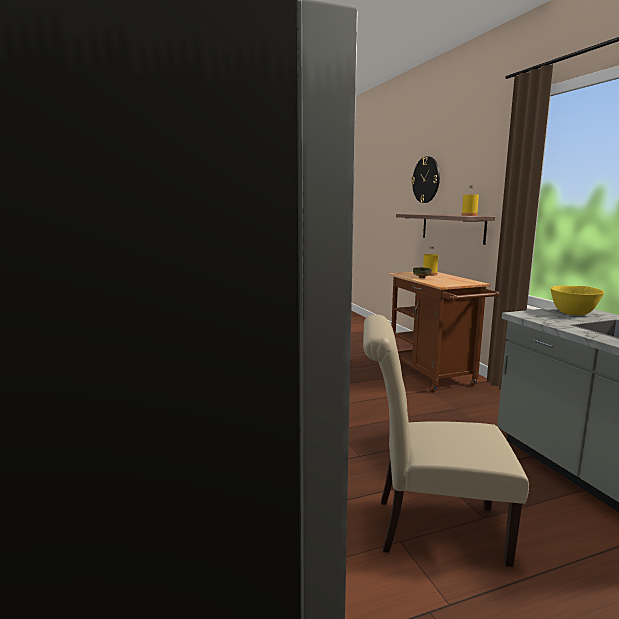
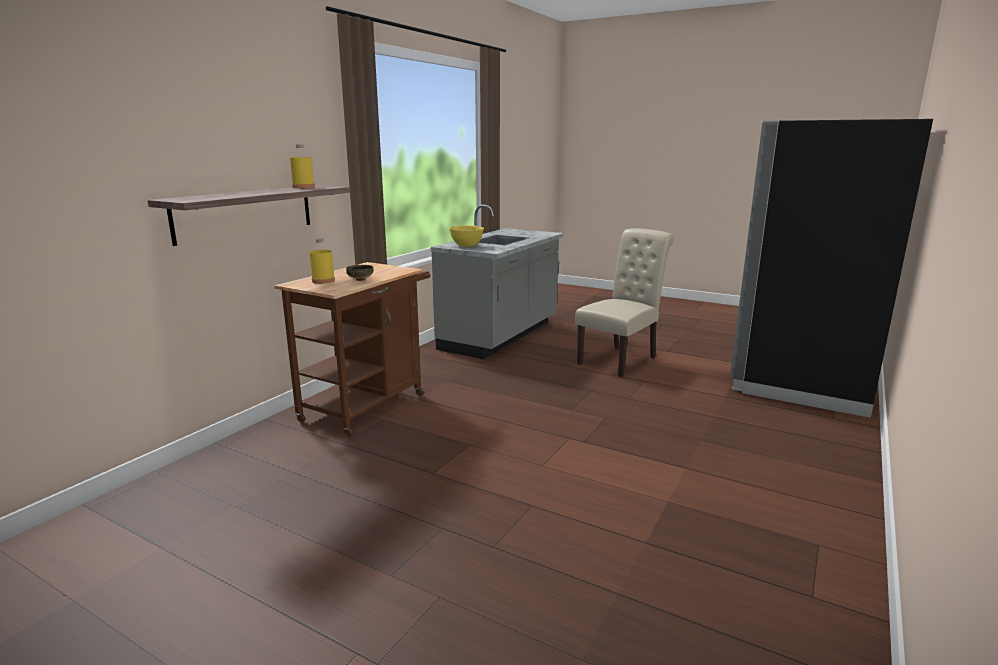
camera: 130 degrees left, 5 degrees up
(426, 180) = (150, 127): wall clock -> none
(430, 528) = (620, 359): beige chair -> beige chair turned 105 degrees counterclockwise

